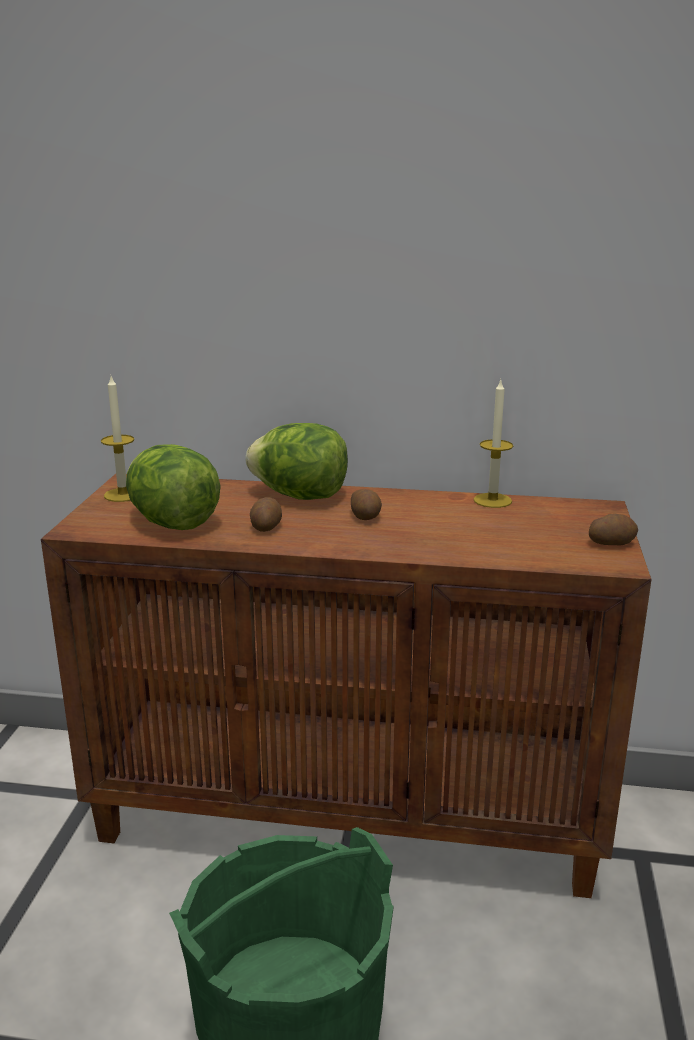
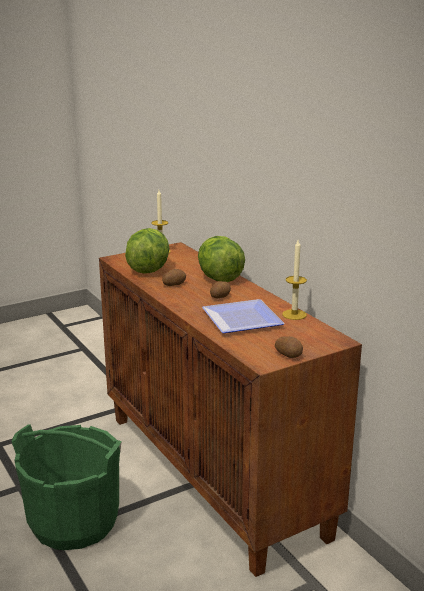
camera: 50 degrees right, 0 degrees up
(466, 532) = (240, 321): none -> plate

